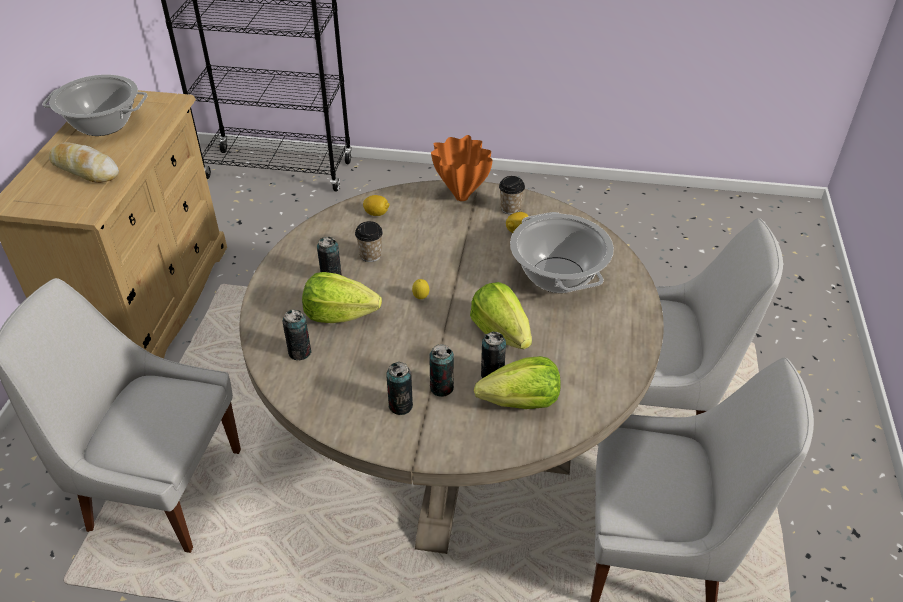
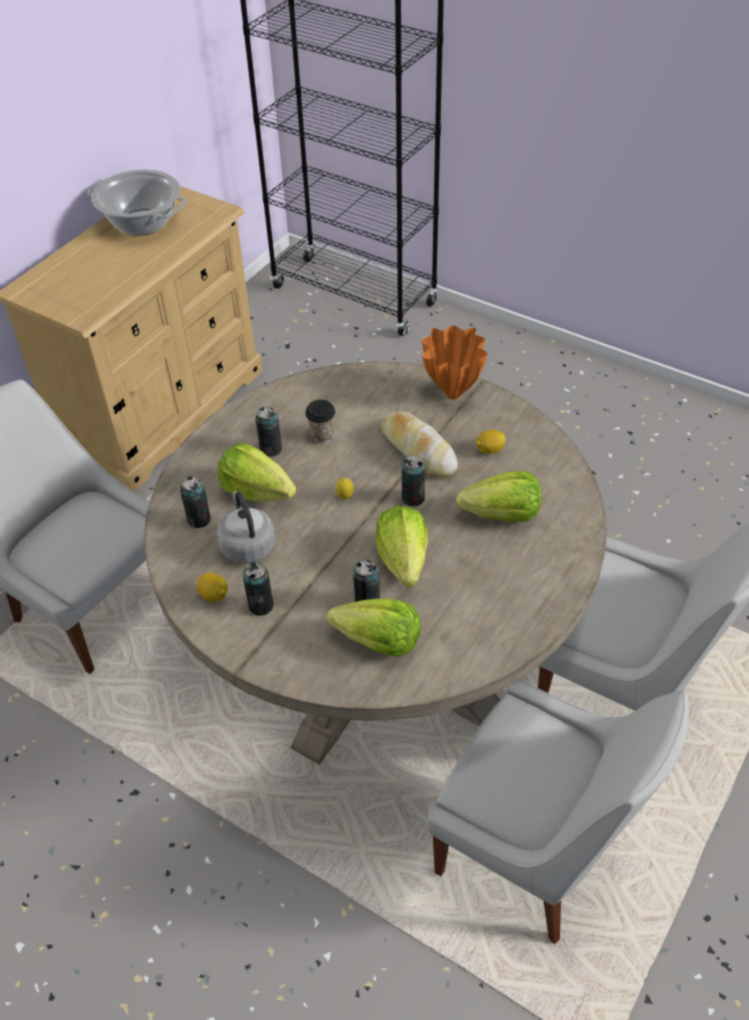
camera: 25 degrees right, 5 degrees up
(85, 169) = (102, 270): bread -> bread (418, 450)
(357, 360) = (247, 545): none -> grey kettle
(376, 213) = (354, 389): lemon -> lemon (214, 595)
(441, 388) = (310, 600): can -> can (413, 498)
(510, 208) = (498, 422): cup -> none
(558, 275) = (502, 515): cooking pot -> lettuce

